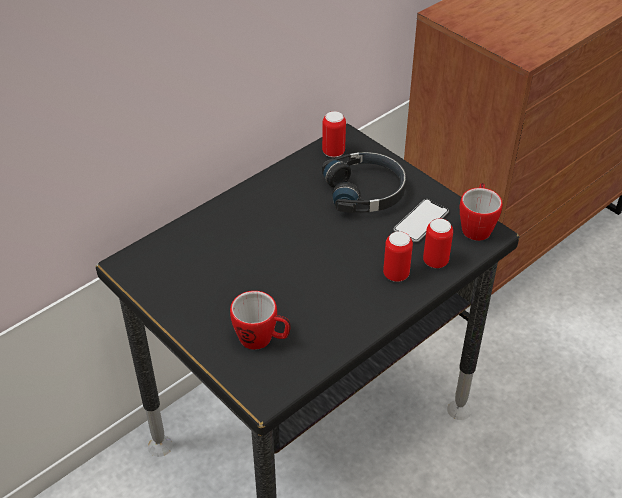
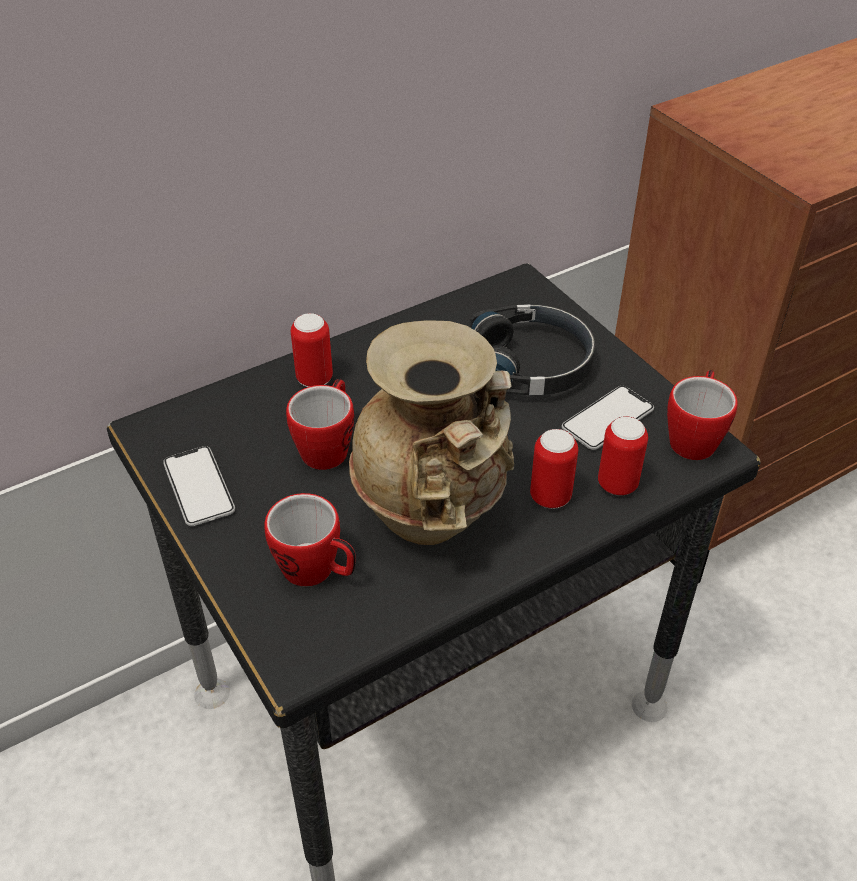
camera: 10 degrees right, 0 degrees up
(171, 297) = (199, 487): none -> phone
(248, 260) = (328, 446): none -> mug
(327, 295) = (435, 515): none -> beige vase
(333, 152) = (497, 302): can -> can (314, 378)

